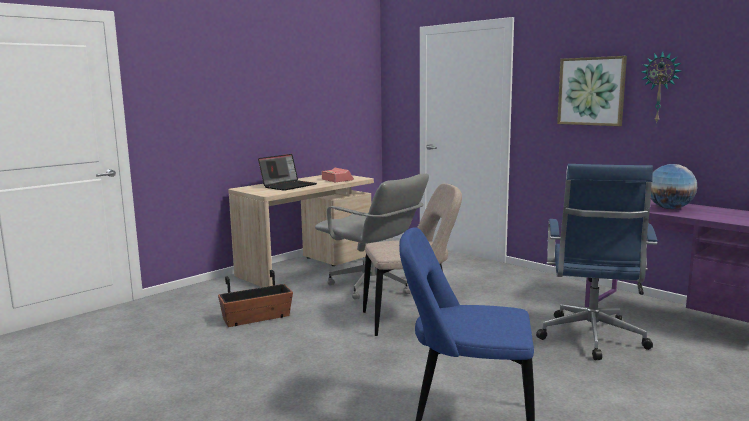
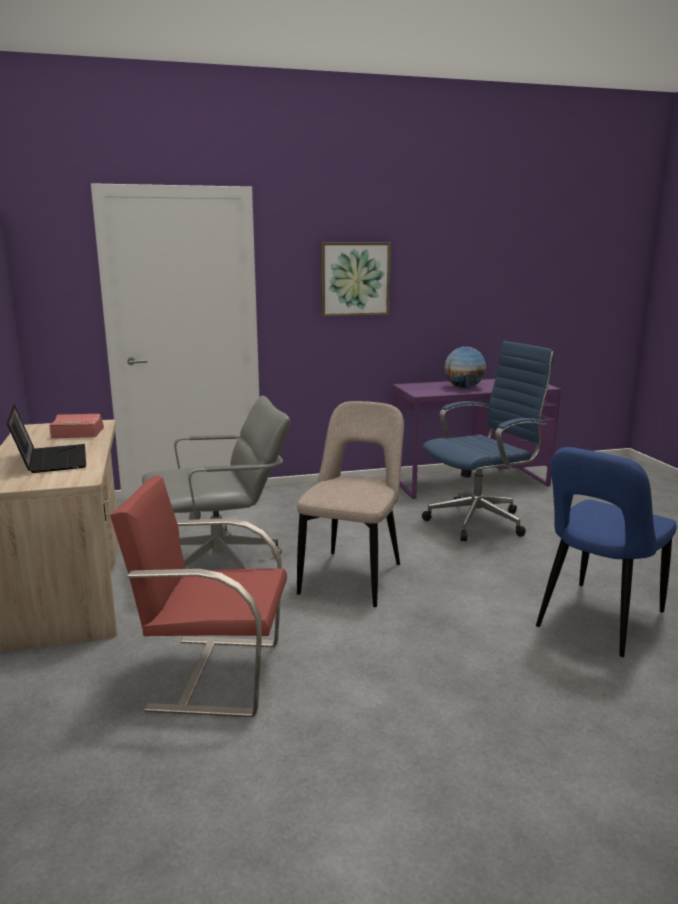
camera: 60 degrees left, 5 degrees up
(256, 318) = (213, 673): planter -> red chair
(591, 339) = (480, 521): blue office chair -> blue office chair turned 75 degrees counterclockwise
(660, 87) = (421, 275): wall clock -> none

